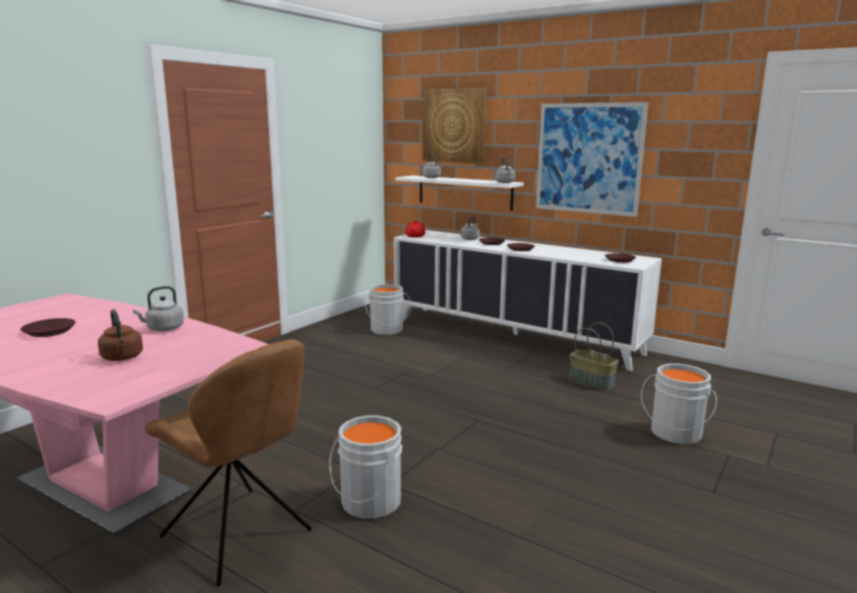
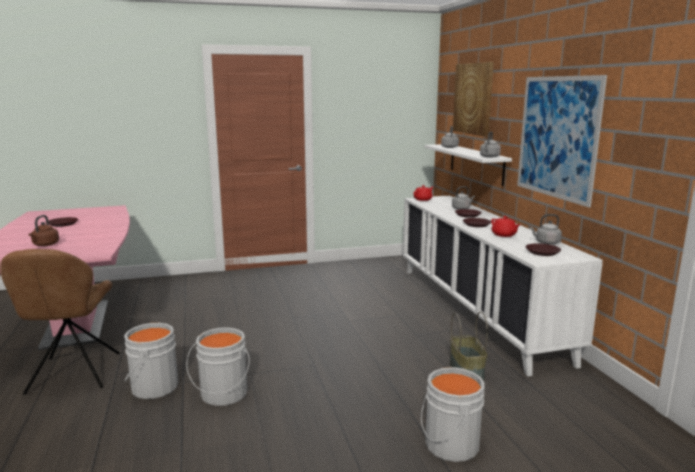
camera: 40 degrees right, 0 degrees up
(163, 329) = (100, 234): grey kettle -> grey kettle (546, 243)
(387, 330) = (381, 278): grey bucket -> grey bucket (222, 394)
(561, 253) = (504, 235): none -> red teapot

